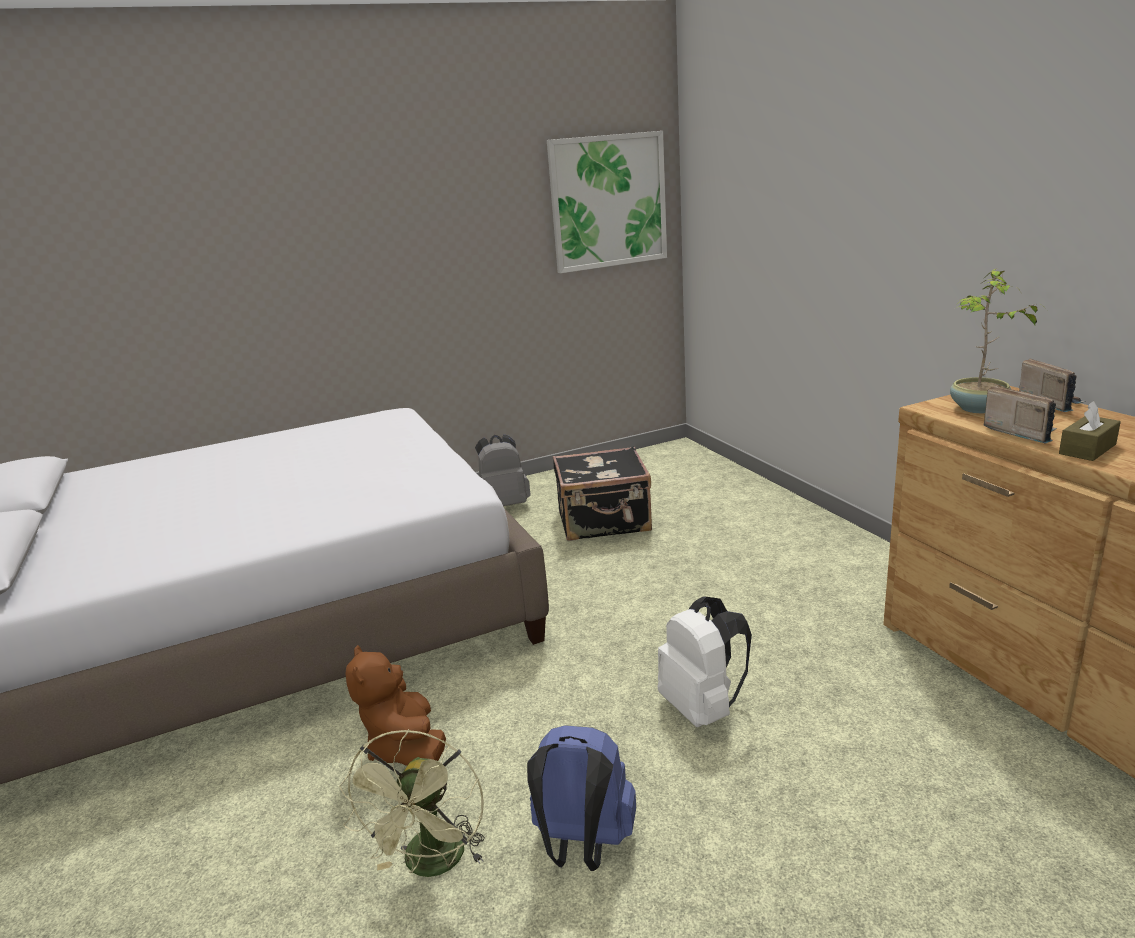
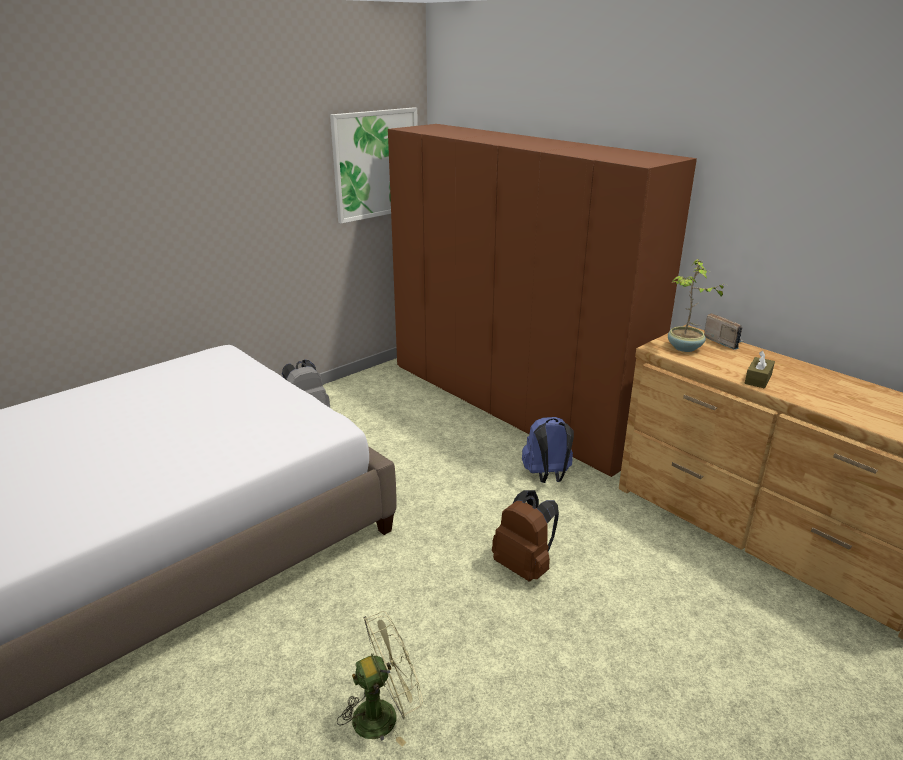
camera: 20 degrees left, 5 degrees up
(405, 747) = (321, 631): brown plush toy -> none
(433, 865) = (384, 713): green fan -> green fan turned 105 degrees counterclockwise
(583, 846) = (483, 678): blue backpack -> blue backpack (547, 476)
(604, 522) = (396, 426): black suitcase -> none
(703, 708) = (524, 566): white backpack -> brown backpack
(764, 508) = (511, 405): none -> brown wardrobe
(1020, 432) = (716, 367): radio -> none

